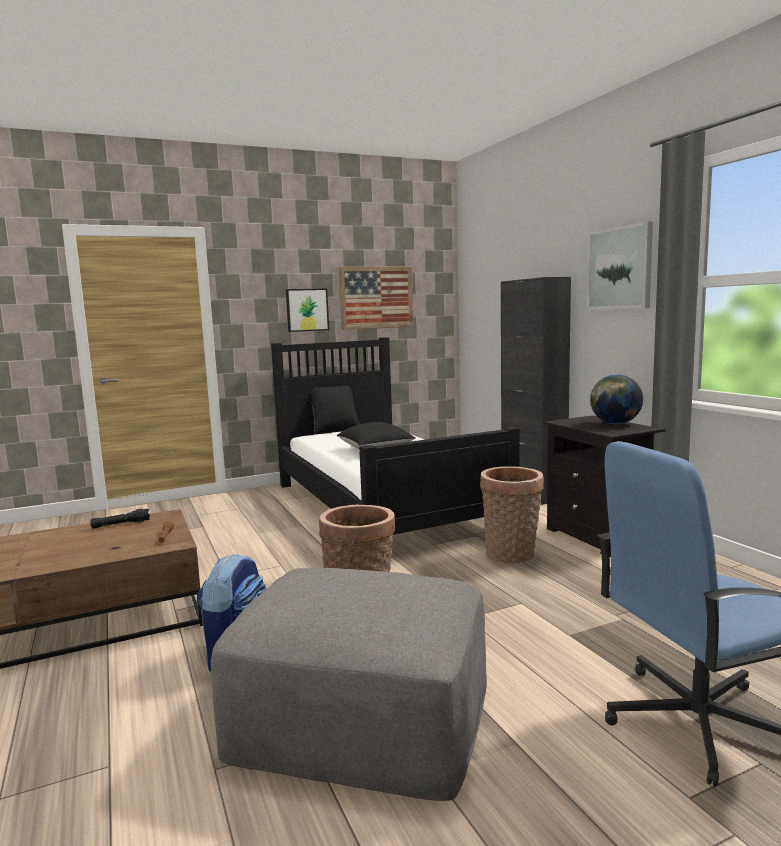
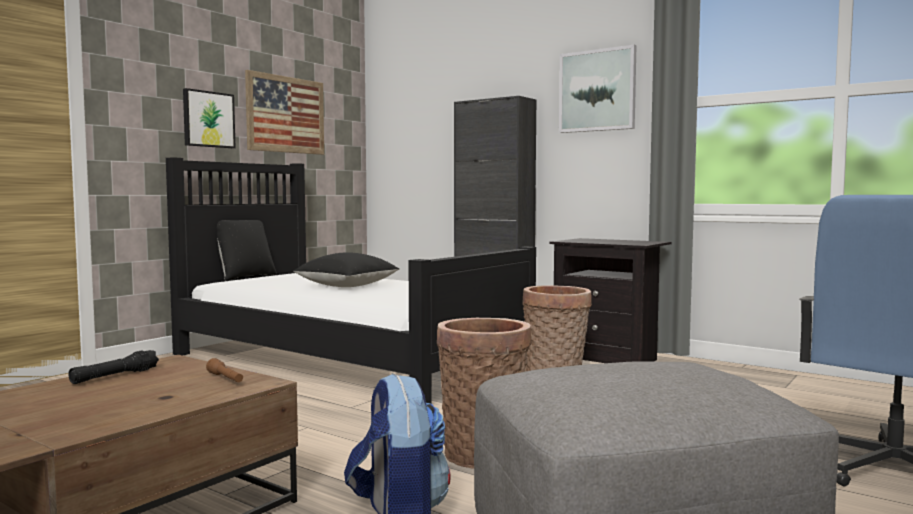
camera: 30 degrees left, 5 degrees down
(615, 423) = (619, 240): globe -> none

